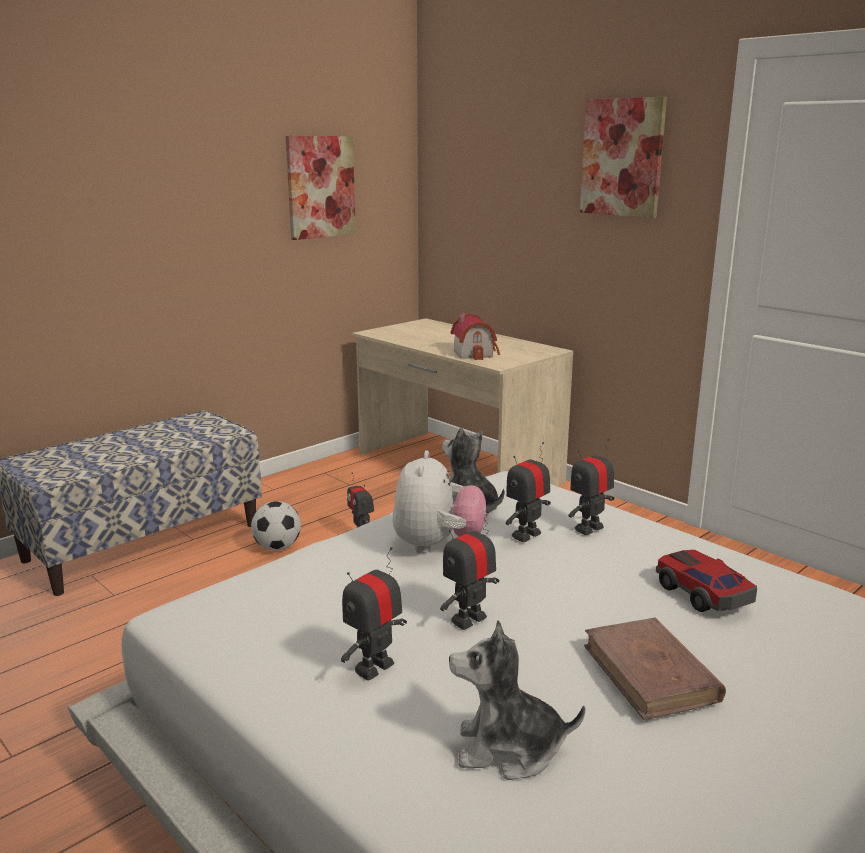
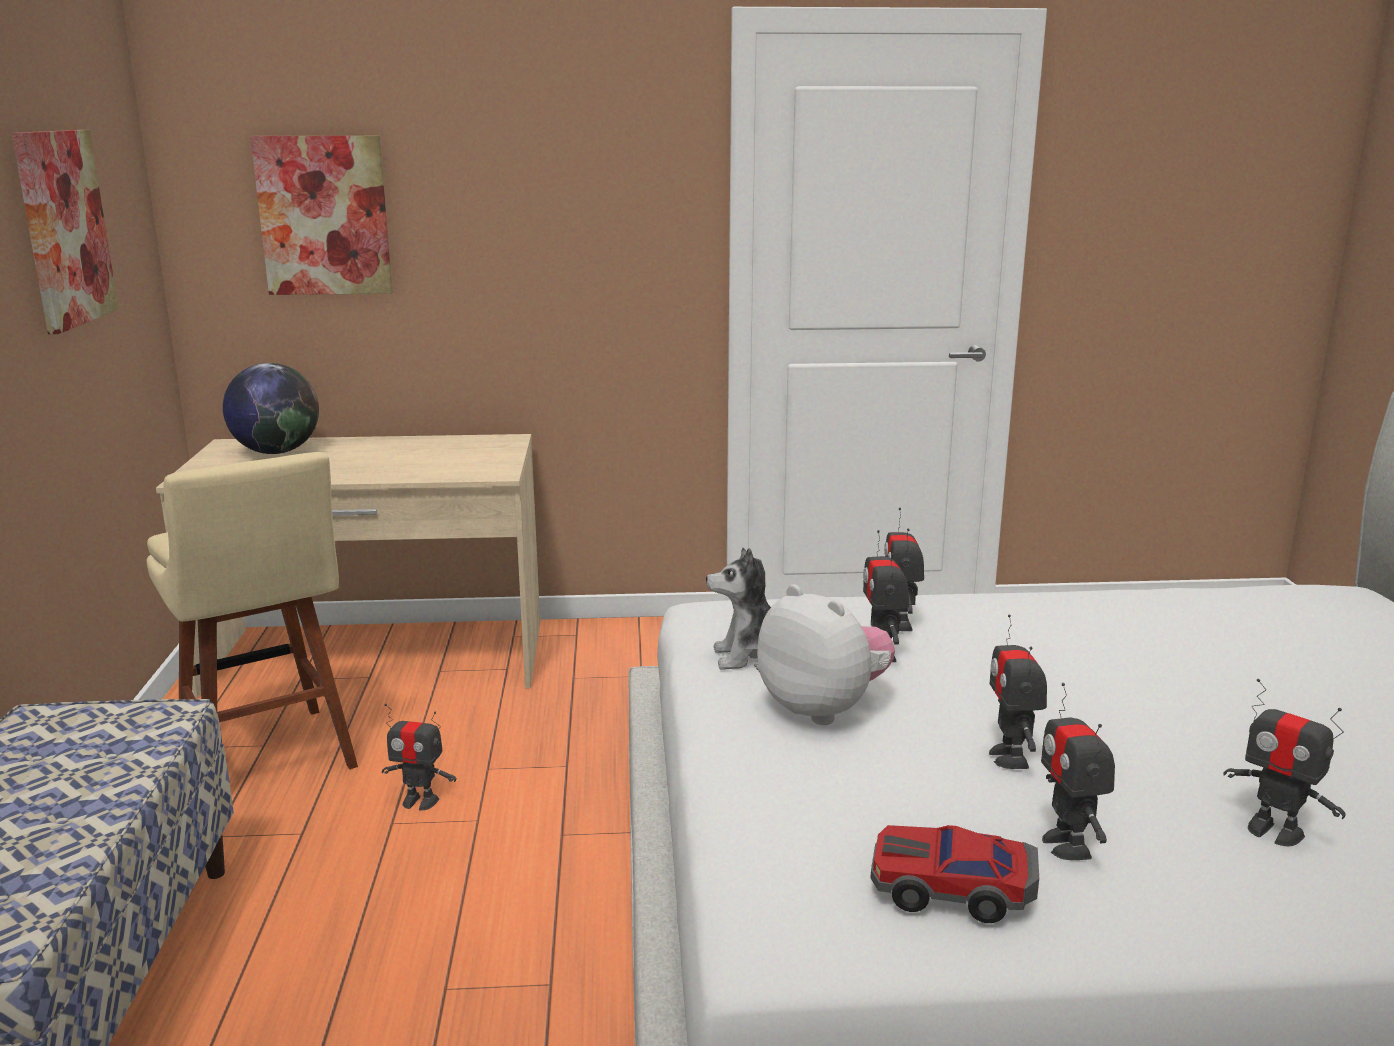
camera: 50 degrees left, 0 degrees up
(277, 547) = (325, 879): football -> none
(340, 491) = (269, 760): none -> beige stool
(433, 329) = (276, 452): none -> globe
(475, 353) = (429, 468): toy house -> none
(509, 749) = (1274, 831): plush toy -> toy robot
(622, 157) = (578, 156): picture -> picture (324, 216)
(650, 673) = (1204, 714): brown book -> none
(703, 593) = (1087, 635): toy car -> toy car (951, 889)

